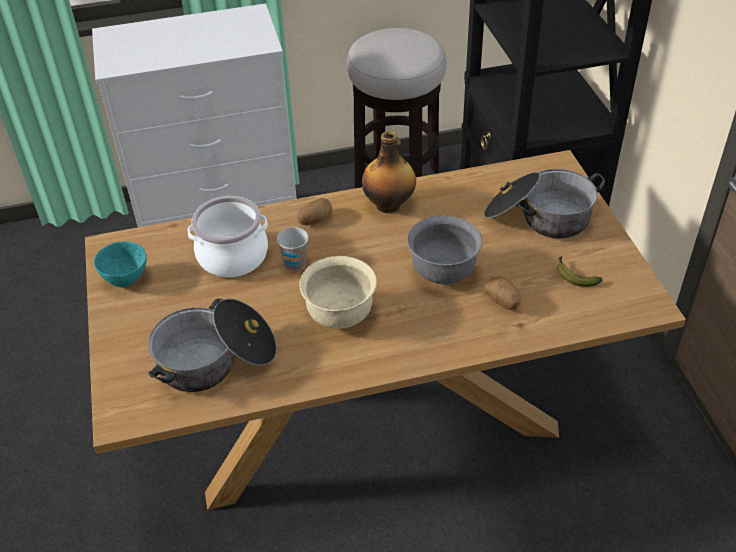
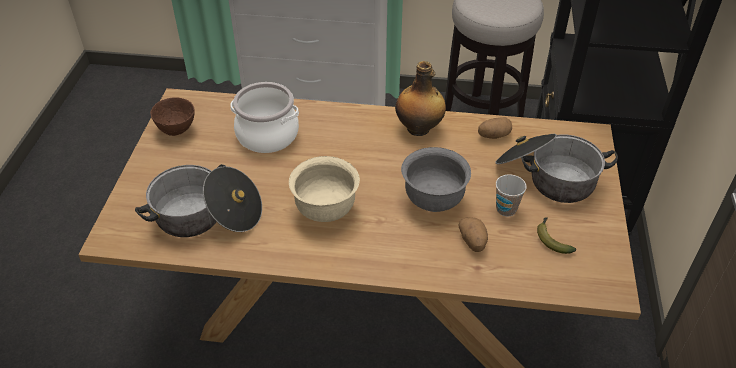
camera: 20 degrees right, 0 degrees up
(126, 279) = (177, 129): turquoise bowl -> brown bowl
(295, 264) = (313, 156): cup -> cup (506, 209)
(315, 220) = (350, 125): potato -> potato (494, 135)

